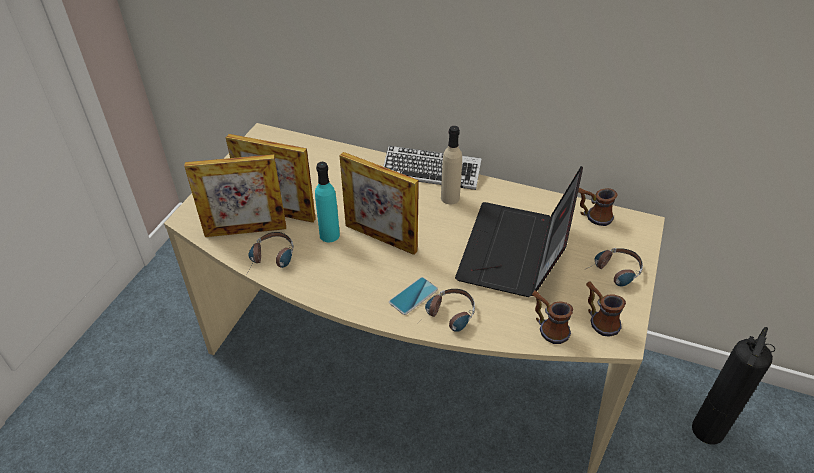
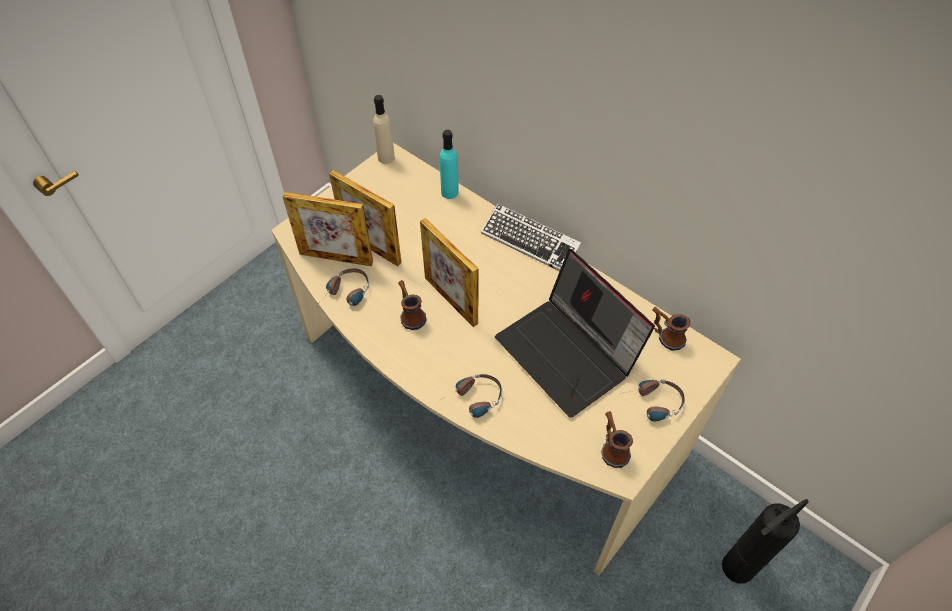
camera: 20 degrees right, 10 degrees up
(329, 235) = (406, 284): turquoise bottle -> turquoise bottle (449, 192)
(413, 296) = (453, 369): phone -> none
(450, 198) = (535, 275): beige bottle -> beige bottle (386, 158)
(516, 253) = (569, 354): laptop -> laptop turned 75 degrees counterclockwise
(547, 328) = (559, 440): mug -> mug (410, 314)

